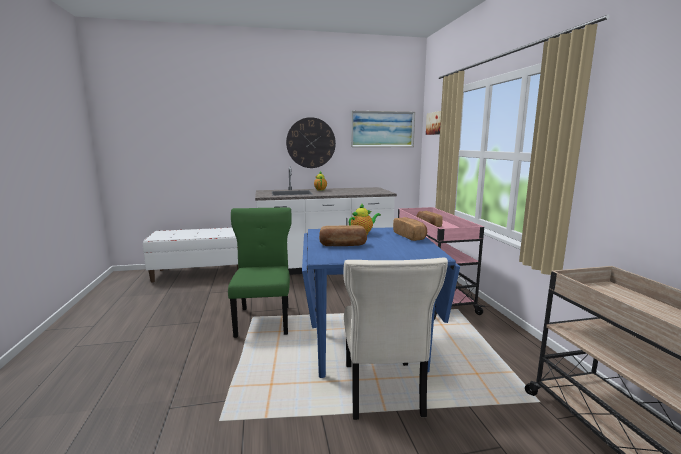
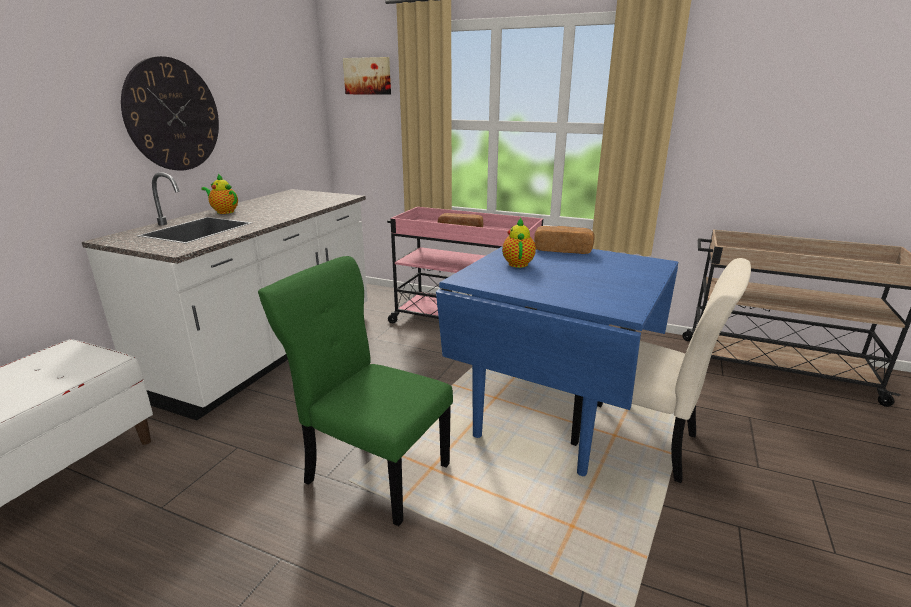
camera: 55 degrees left, 10 degrees up
(343, 245) = (564, 285): bread -> none
(382, 129) = (279, 84): picture -> none

